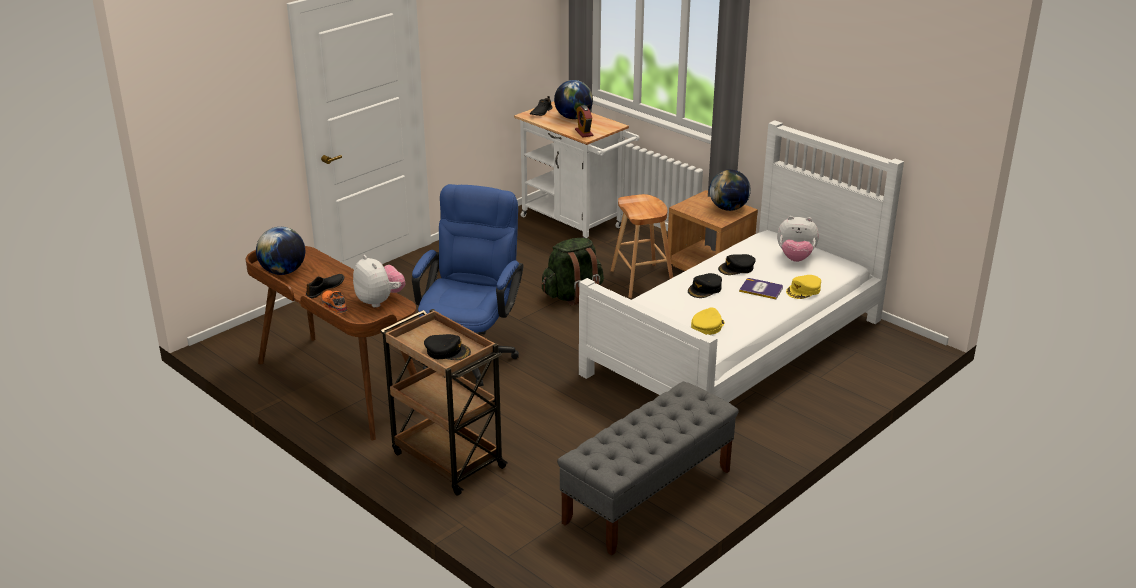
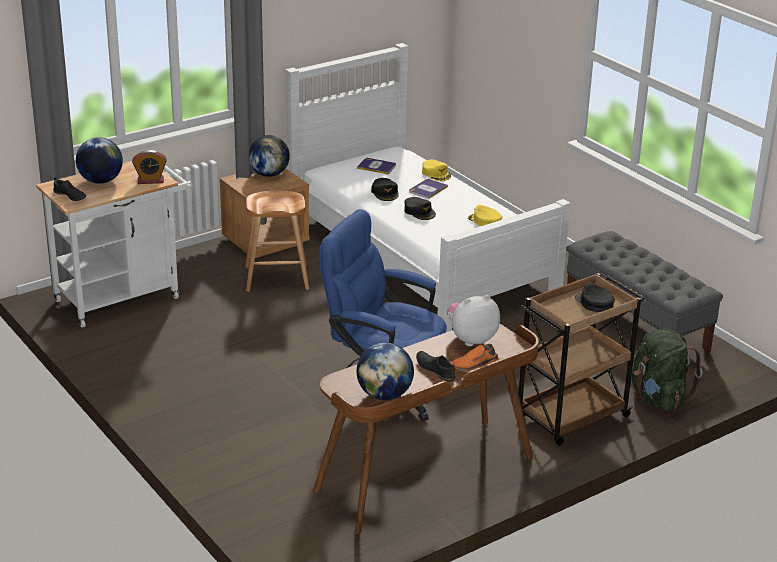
camera: 80 degrees left, 0 degrees up
(447, 351) = (594, 303): black cap -> black cap turned 60 degrees counterclockwise
(573, 295) = (288, 318): green backpack -> green backpack (658, 398)
(795, 258) = (376, 166): plush toy -> book

